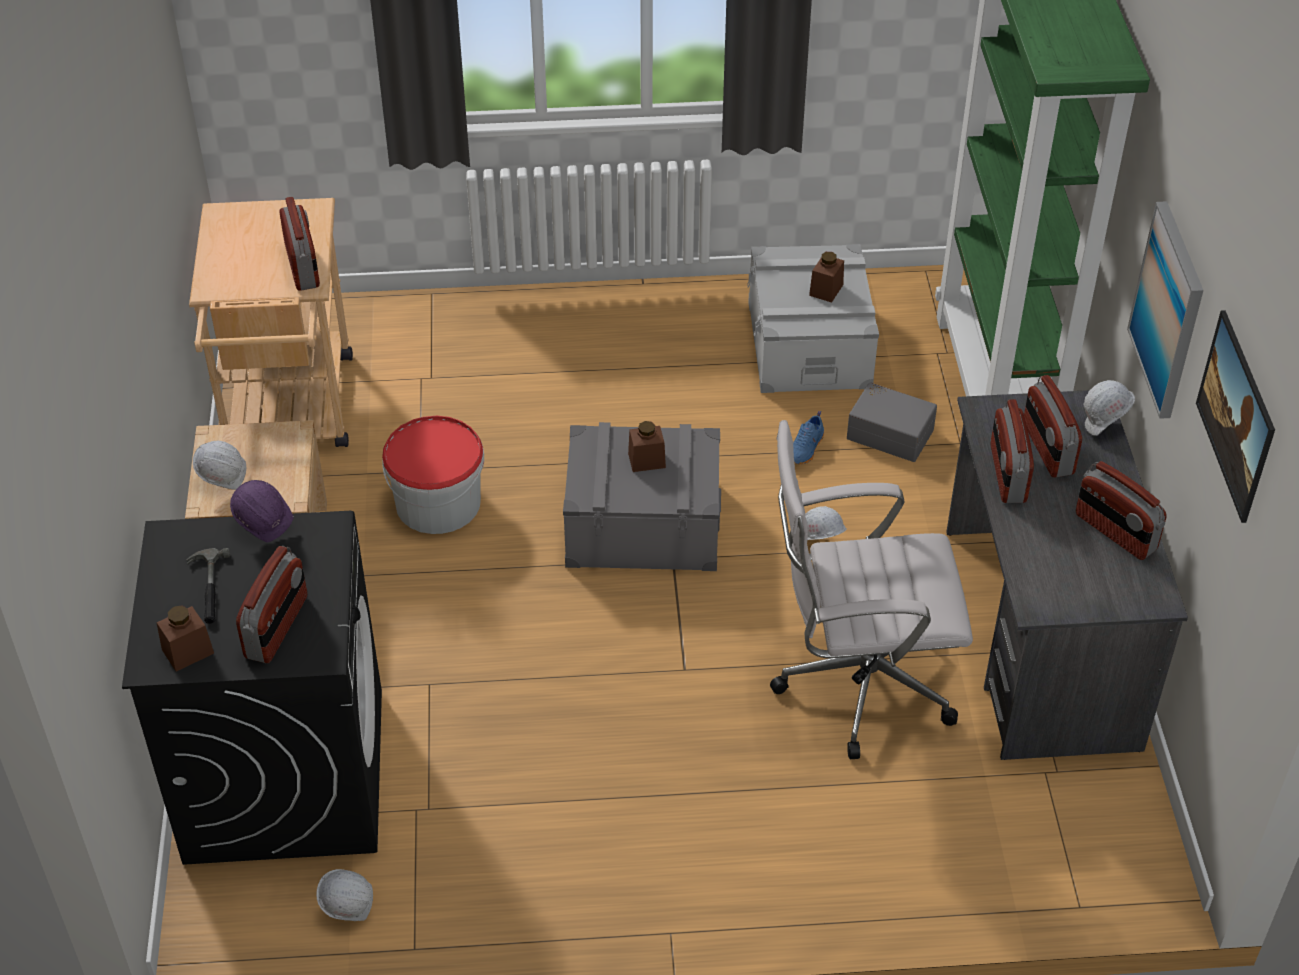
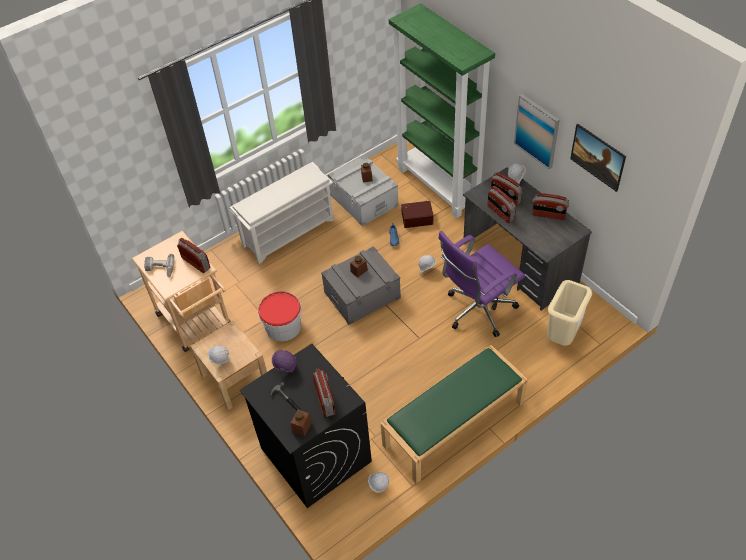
camera: 30 degrees left, 5 degrees up
(231, 246) = (160, 269): none -> power drill
(602, 881) = (453, 424): none -> green bench
(605, 332) = (289, 232): none -> white shoe rack
(856, 685) = (477, 311): white office chair -> purple office chair
(890, 432) = (417, 218): grey storage box -> brown storage box
(1004, 842) = (563, 336): none -> beige trash can

